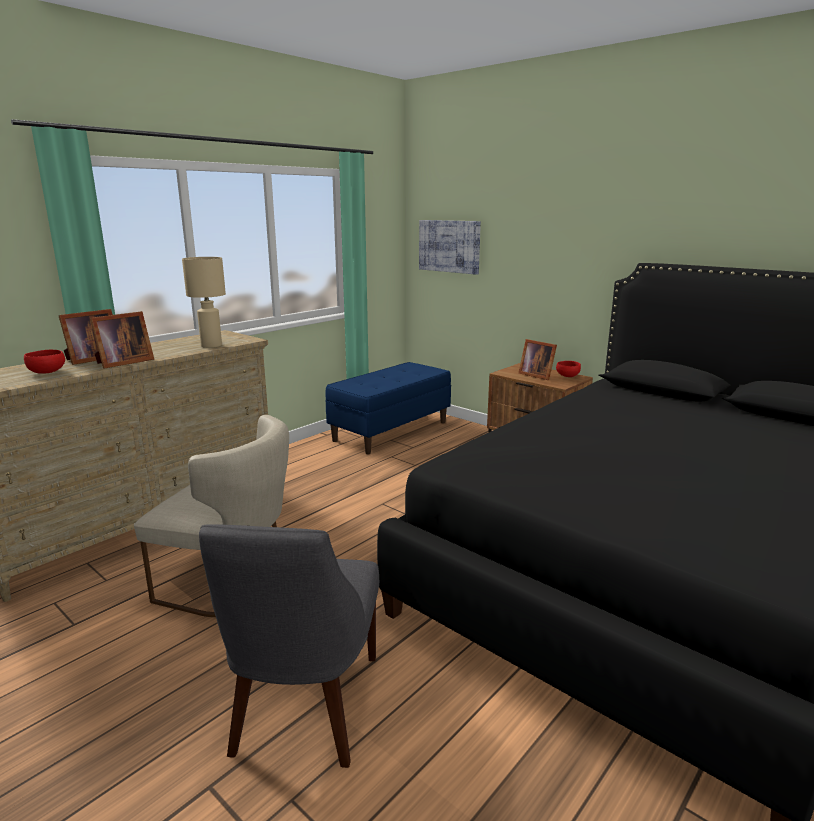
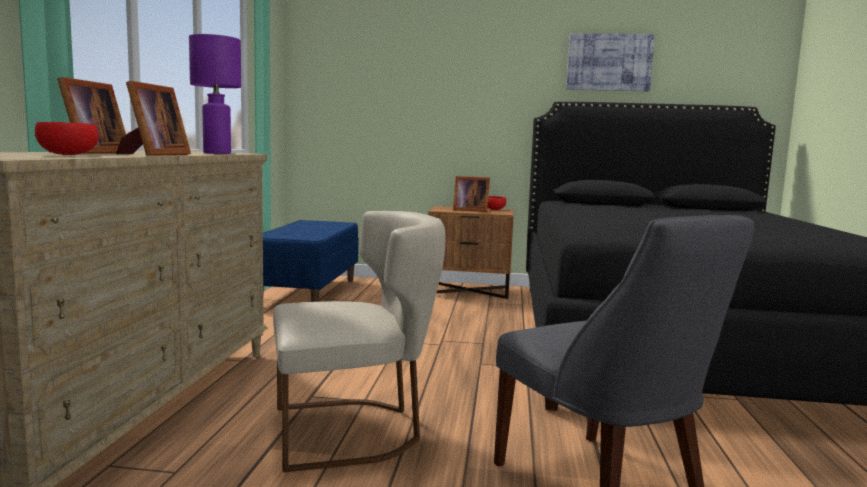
camera: 35 degrees left, 10 degrees down
(211, 346) = (217, 153): beige table lamp -> purple table lamp
(449, 246) = (344, 94): picture -> picture (609, 62)

